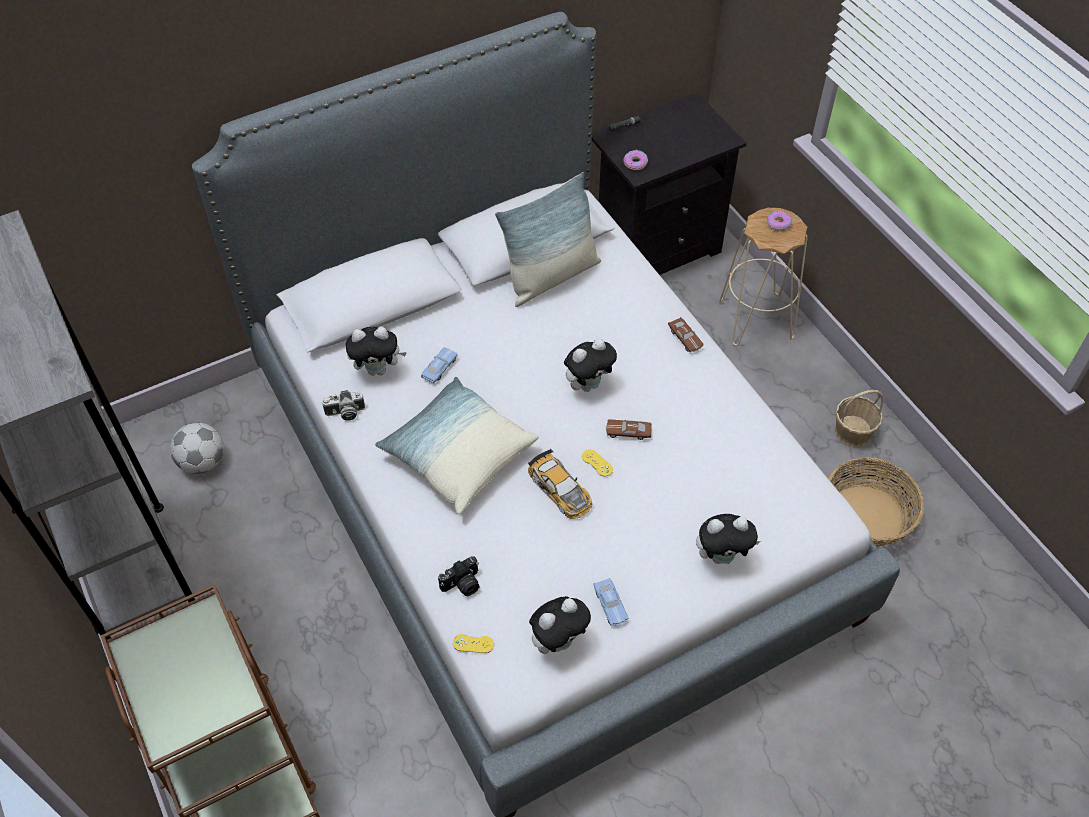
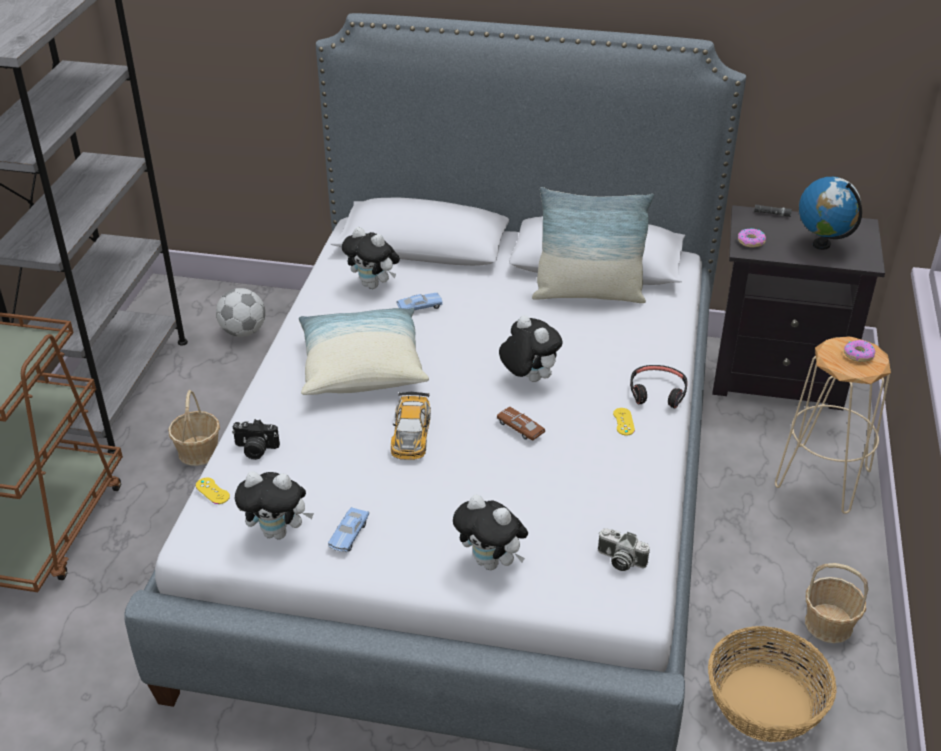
camera: 40 degrees right, 15 degrees down
(294, 600) = (198, 451): none -> basket
(345, 413) = (314, 298): camera -> camera (619, 560)
(588, 384) = (528, 378): plush toy -> plush toy turned 135 degrees counterclockwise
(597, 463) = (465, 433): yellow game controller -> yellow game controller (623, 422)
(684, 138) = (821, 244): none -> globe
(685, 338) = (657, 392): brown toy car -> black headphones

